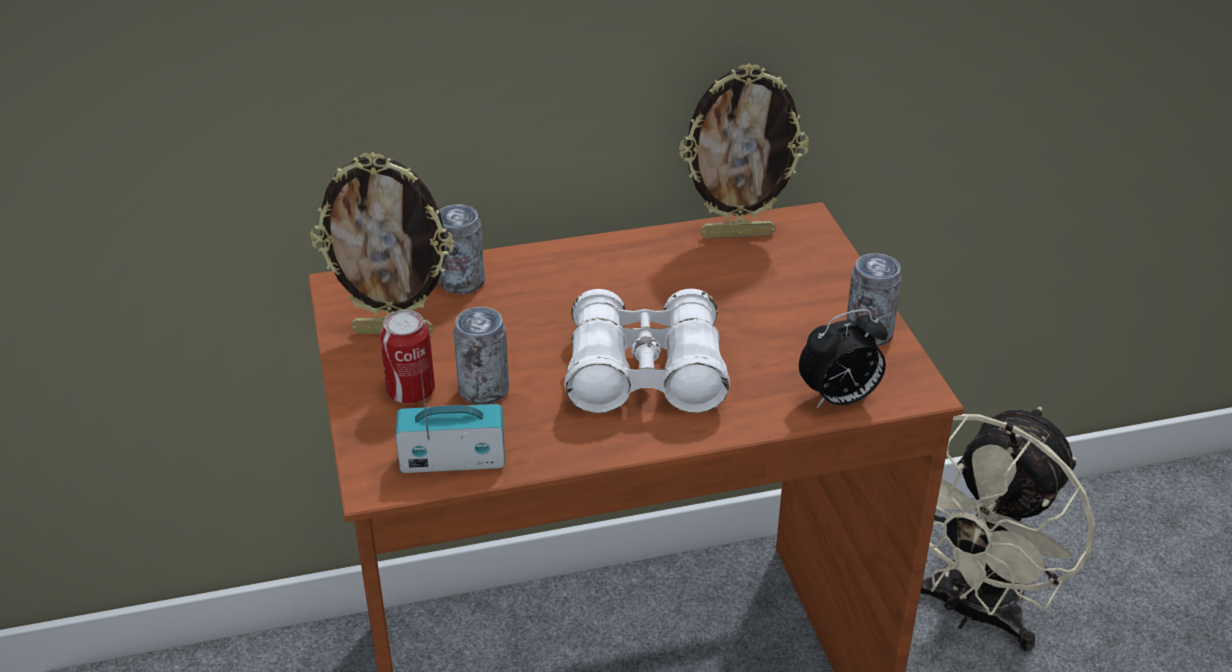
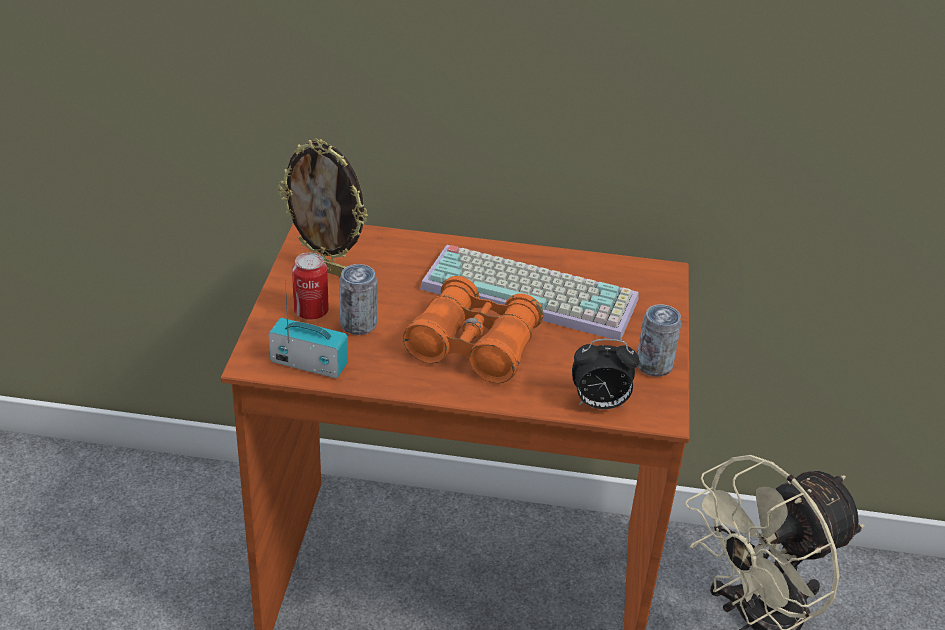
camera: 20 degrees right, 0 degrees up
(462, 283) = (391, 249): can -> none
(645, 374) = (474, 346): white binoculars -> orange binoculars
(671, 287) = (533, 292): none -> keyboard
(737, 234) = (607, 268): picture frame -> none

